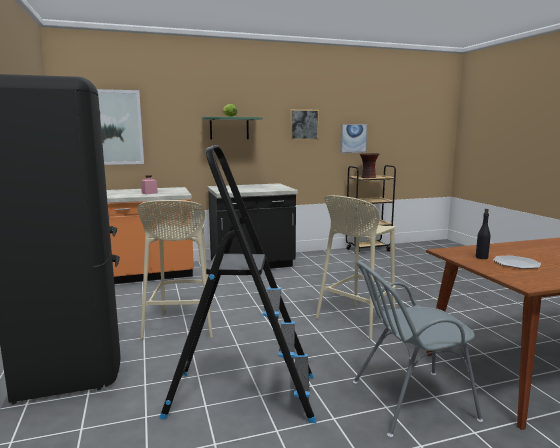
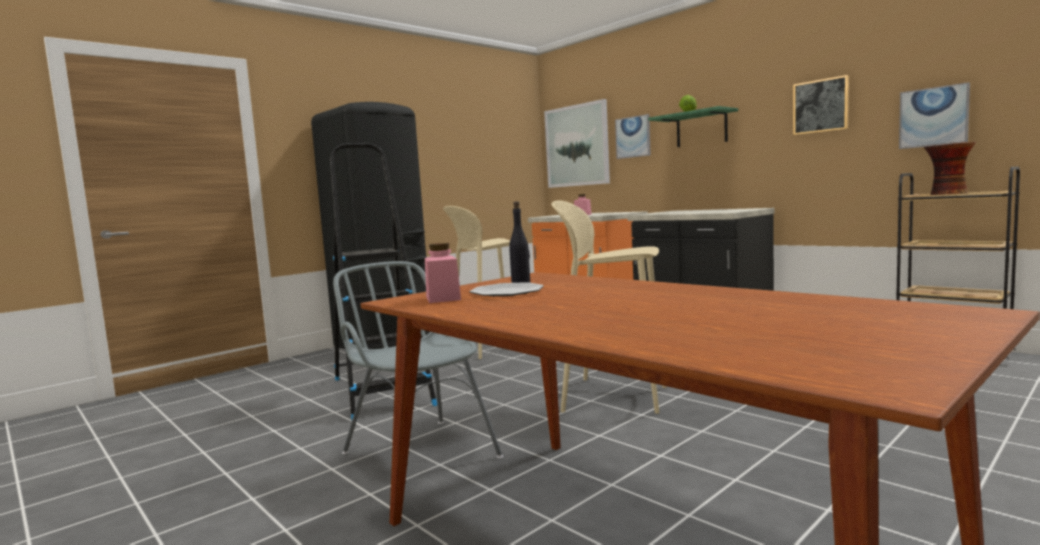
camera: 65 degrees right, 5 degrees down
(168, 127) = (633, 137): none -> picture
(529, 275) = (443, 298): none -> pink jar

